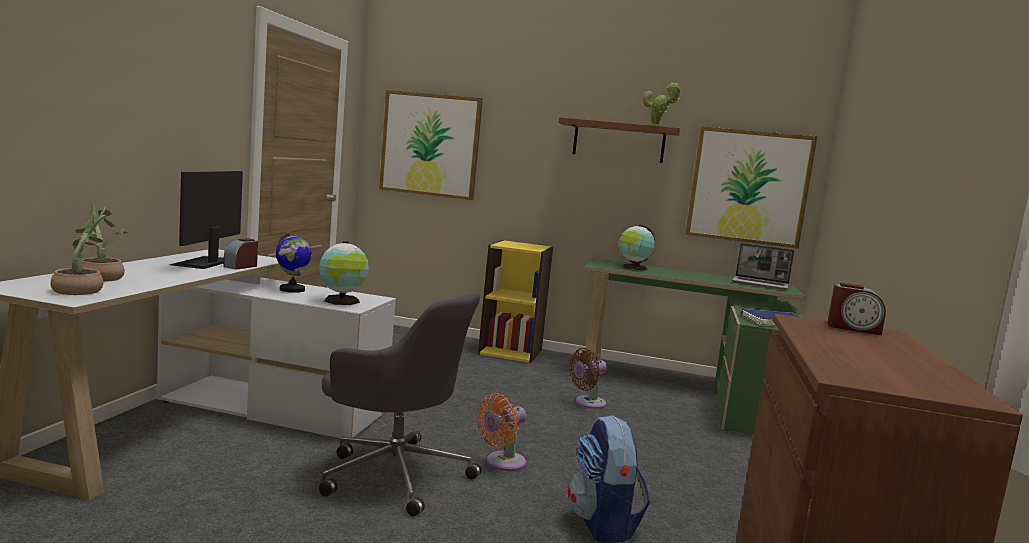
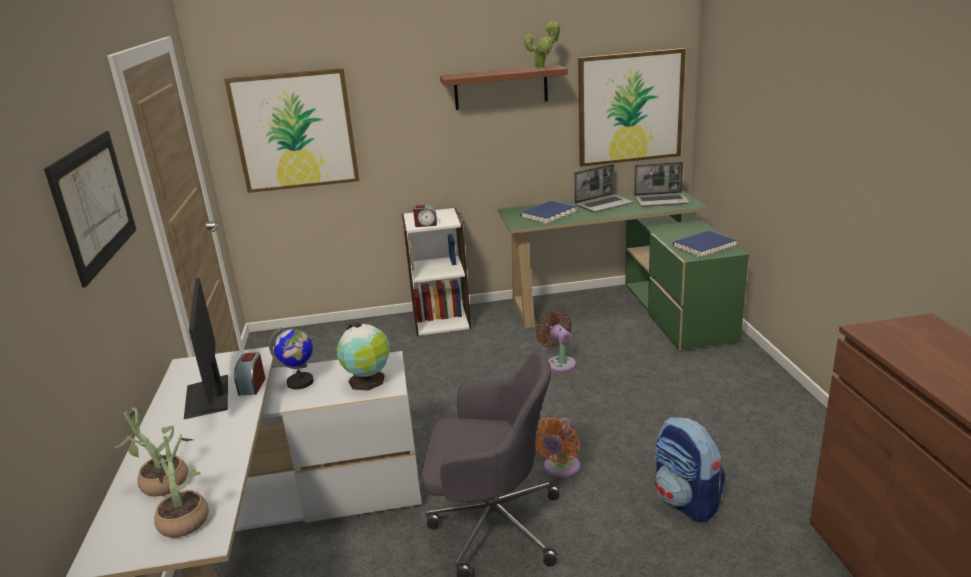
camera: 20 degrees left, 15 degrees up
(178, 80) = (94, 203): none -> picture
(511, 351) = (441, 320): yellow bookcase -> white bookcase
(587, 403) = (559, 363): brown fan -> brown fan turned 120 degrees clockwise
(634, 268) = (548, 214): globe -> blue book
(697, 274) = (604, 204): none -> laptop
(853, 328) = (907, 328): alarm clock -> alarm clock (426, 224)

